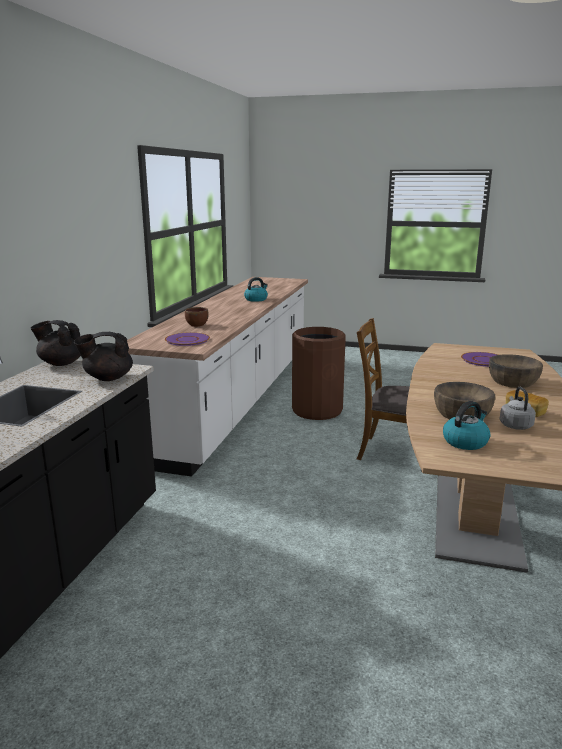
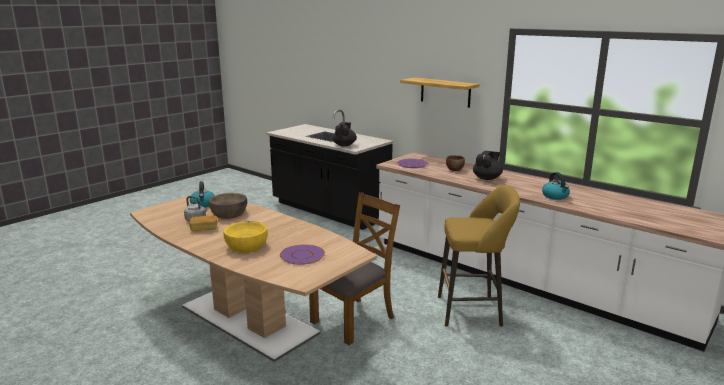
camera: 115 degrees right, 0 degrees up
(61, 363) = (379, 141): black teapot -> black teapot (487, 178)
(99, 244) = (445, 92): none -> shelf
(317, 410) = (473, 311): brown trash can -> yellow stool
(513, 382) = (246, 246): brown bowl -> yellow bowl

